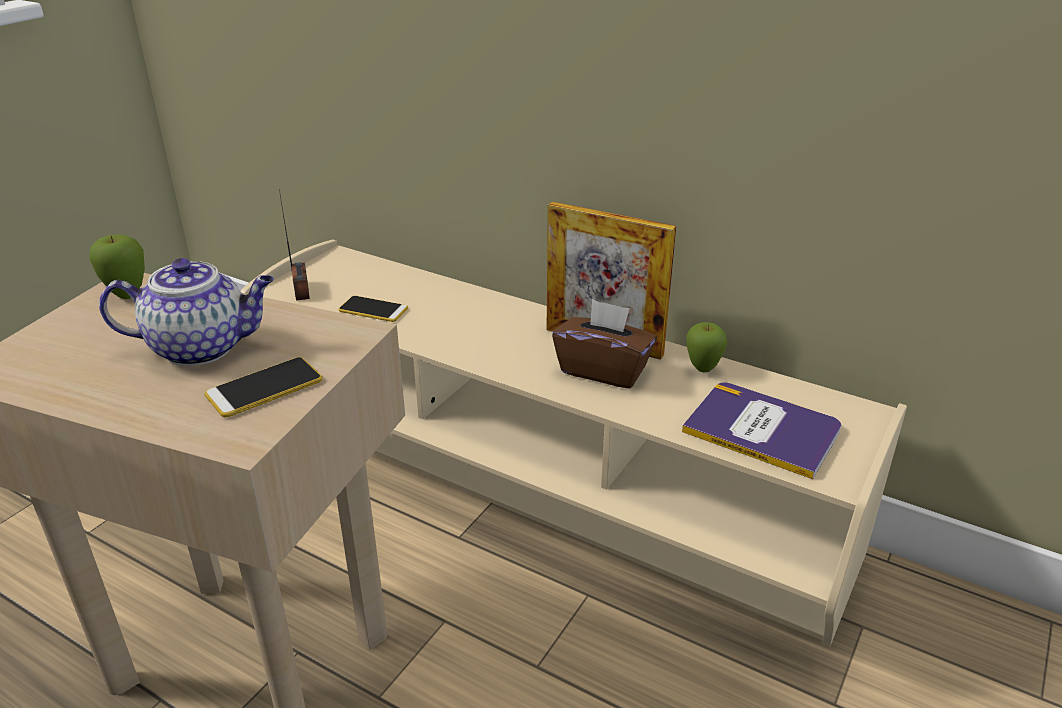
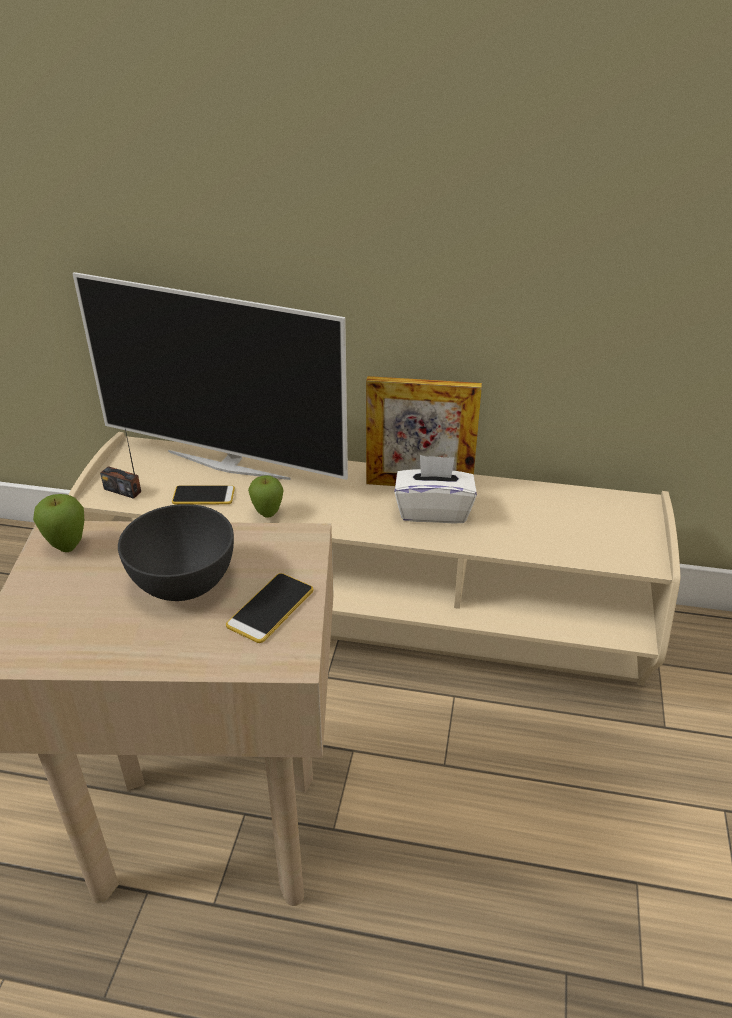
camera: 20 degrees left, 5 degrees up
(203, 347) = (184, 583): teapot -> grey bowl
(301, 290) = (122, 490): radio -> radio turned 150 degrees clockwise
(418, 286) = (229, 464): none -> television
(603, 370) = (433, 511): brown tissue box -> white tissue box
(703, 370) = (508, 493): apple -> apple (268, 515)
(762, 429) = (579, 535): book -> none

